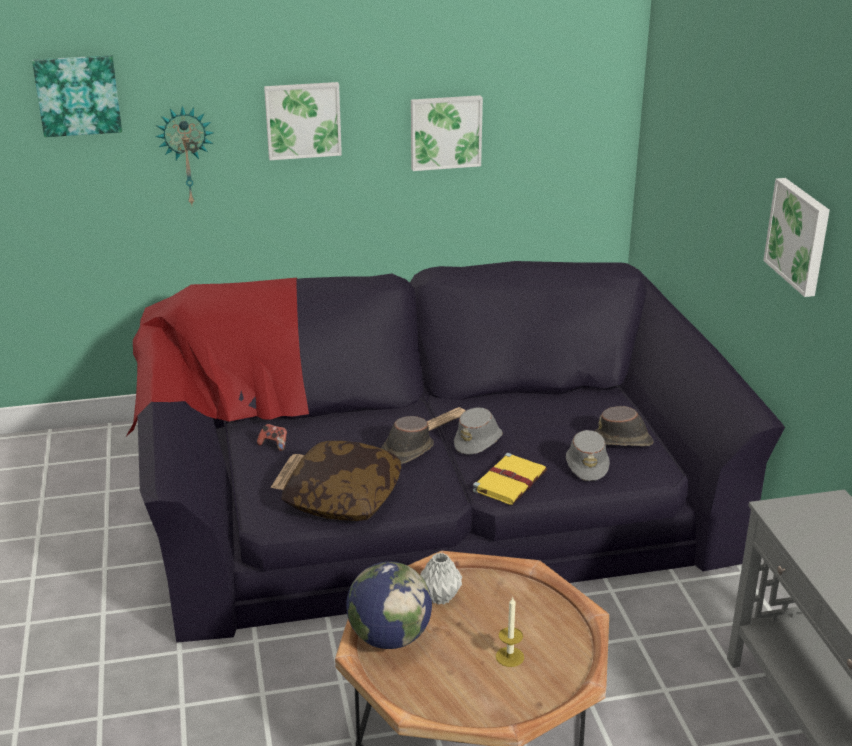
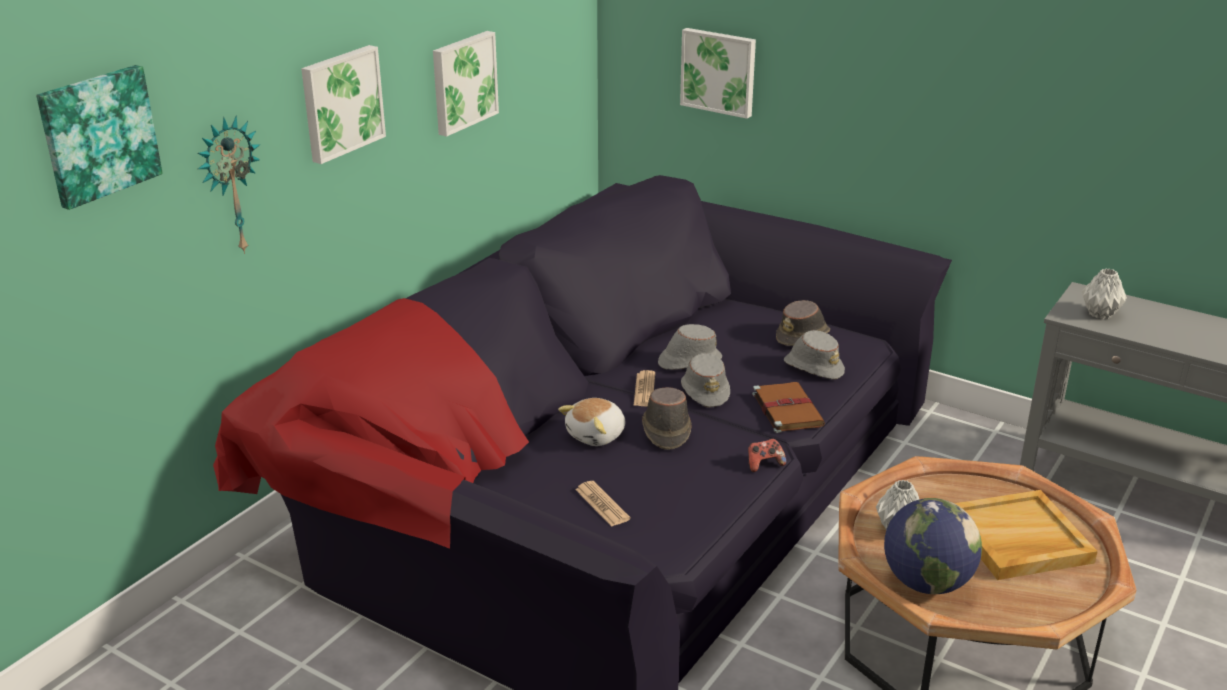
camera: 45 degrees left, 0 degrees up
(274, 445) = (540, 488): game controller -> game controller (764, 464)
(343, 498) = (687, 498): pillow -> none
(364, 433) = (597, 435): none -> plush toy
(508, 417) = (689, 361): none -> grey hat
(509, 657) = (1018, 539): candle -> beige tray
(510, 481) = (786, 409): yellow book -> brown book
(800, 236) = (950, 75): picture -> picture (719, 71)
(808, 523) = (1099, 314): none -> grey vase

